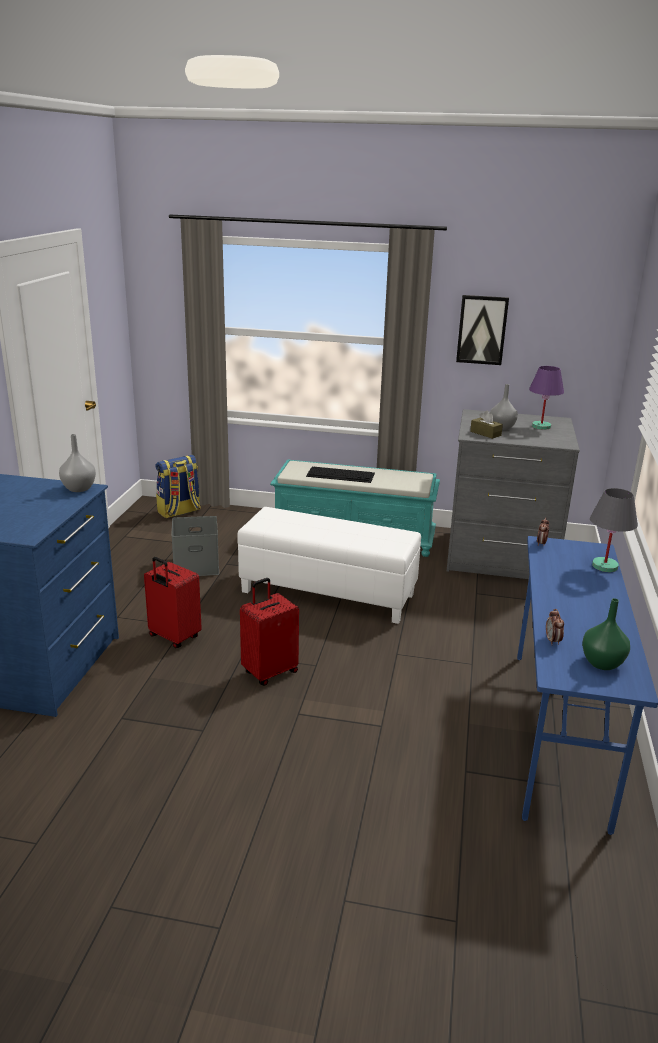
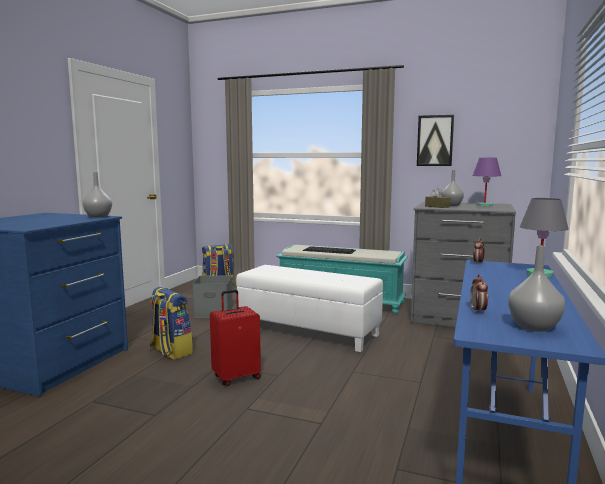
camera: 10 degrees right, 15 degrees down
(173, 637) = (170, 351): red suitcase -> backpack
(601, 663) = (532, 327): green vase -> grey vase

